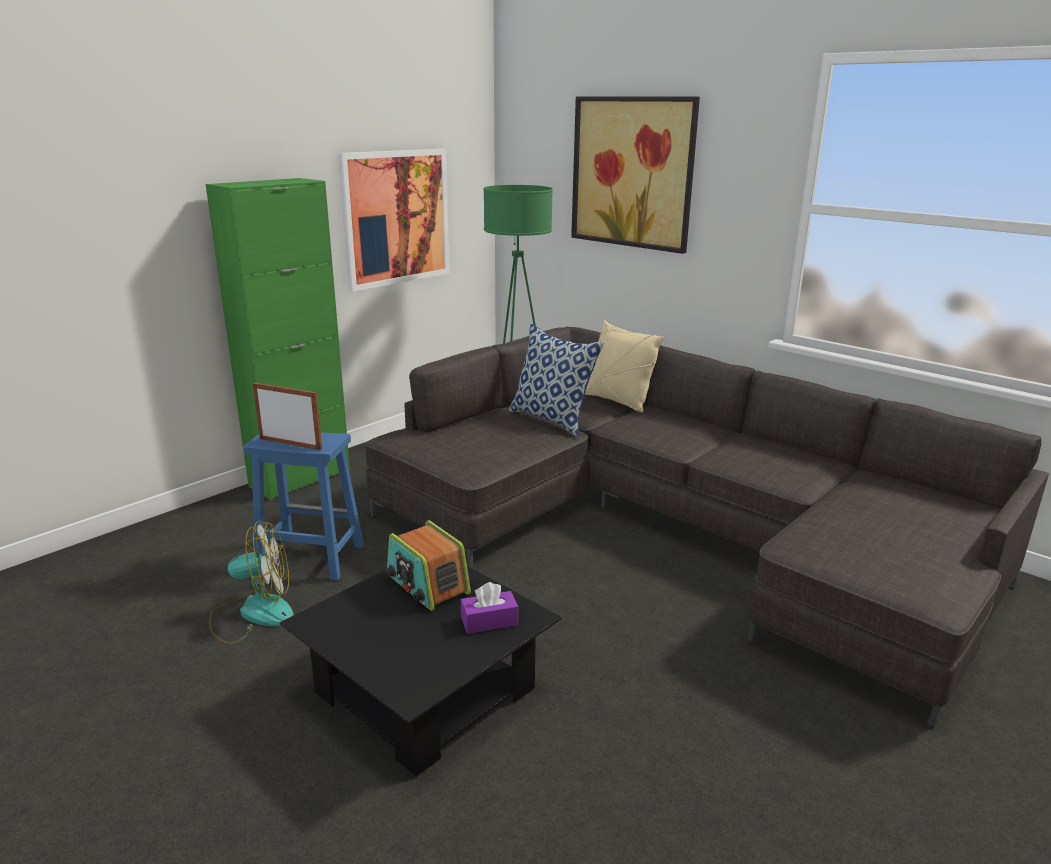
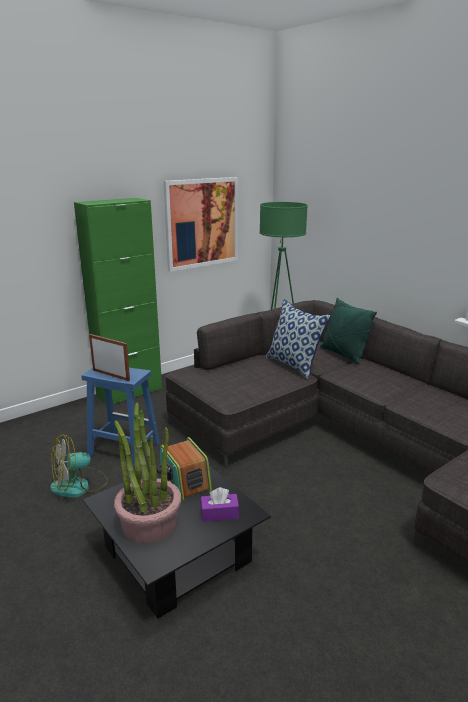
camera: 10 degrees right, 0 degrees up
(253, 614) = (79, 485): fan -> fan turned 150 degrees clockwise
(390, 642) = (149, 522): none -> potted plant
(617, 401) = (343, 354): beige pillow -> green pillow
(632, 173) = (363, 195): picture -> none

